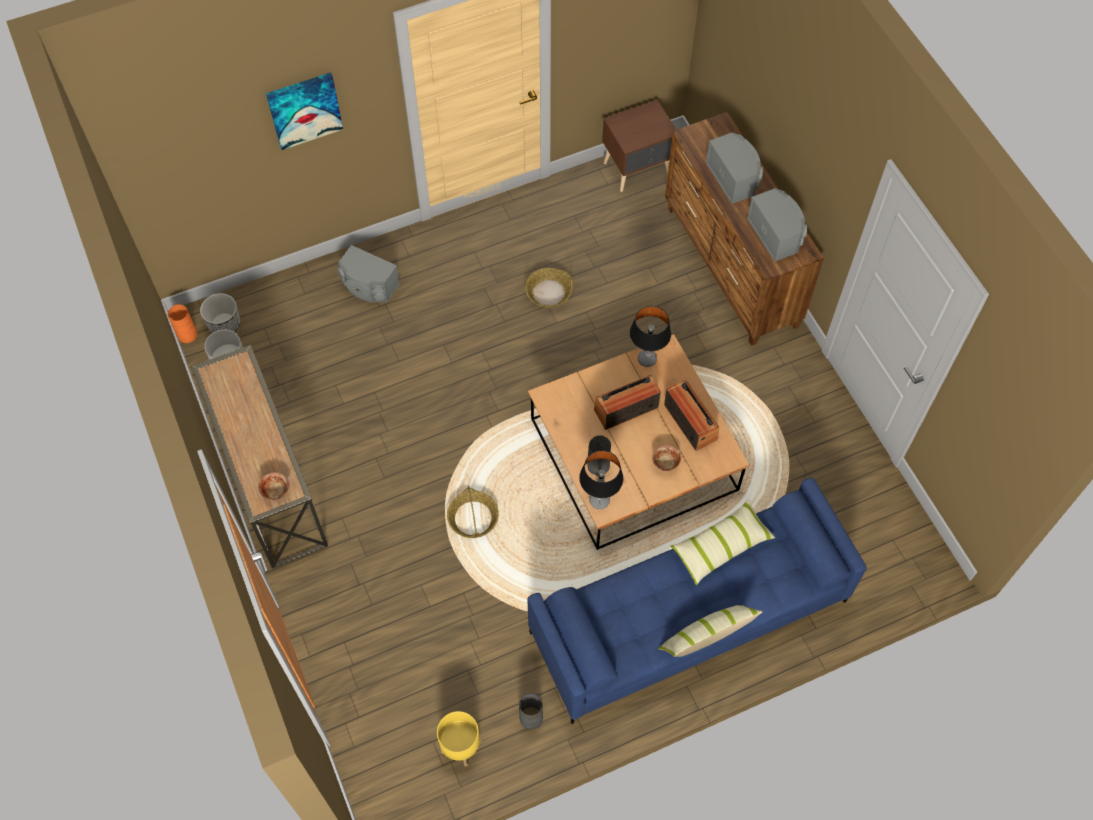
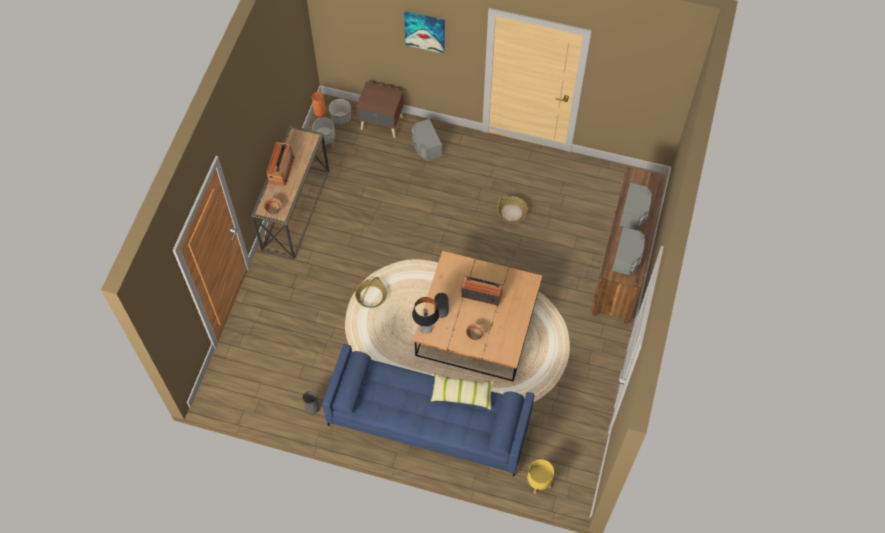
camera: 40 degrees right, 0 degrees up
(460, 747) = (269, 395): yellow planter -> yellow planter (538, 482)
(638, 169) = (622, 180): brown nightstand -> brown nightstand (382, 124)
(646, 359) = (515, 278): table lamp -> none
(690, 422) = (507, 324): radio -> radio (281, 169)
(706, 636) = (413, 429): pillow -> none

